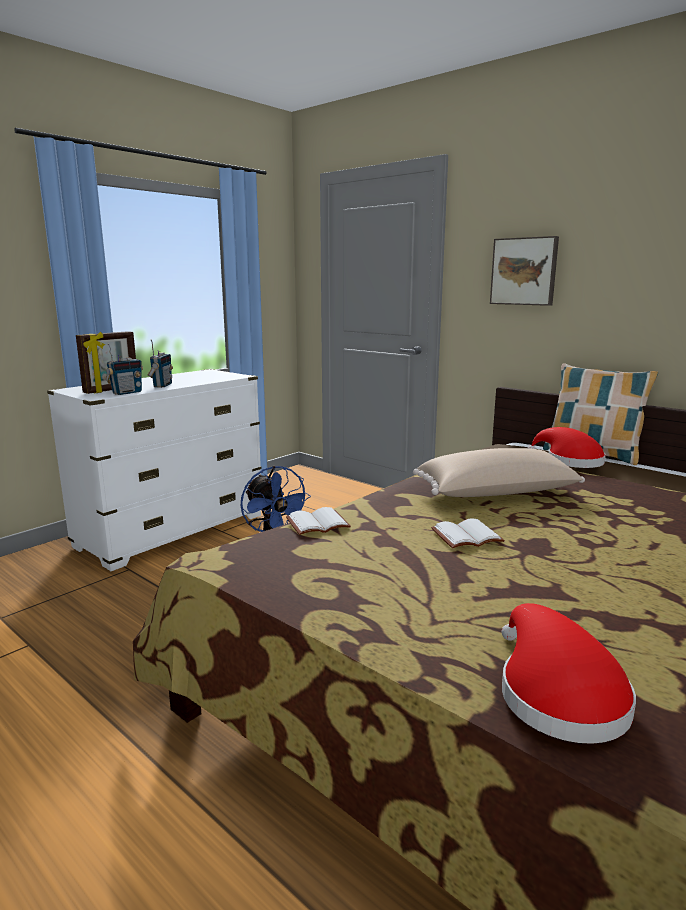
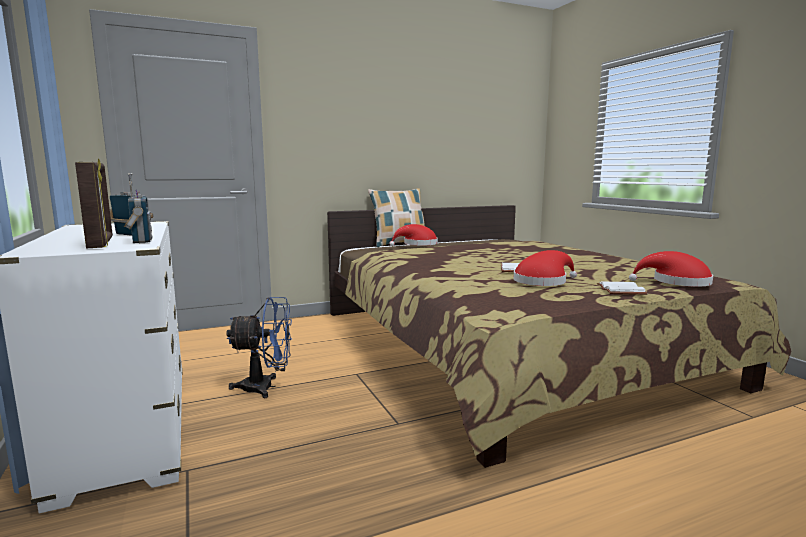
camera: 65 degrees left, 5 degrees down
(318, 523) = (466, 287): white book -> white book (619, 290)
(402, 562) = (542, 281): none -> red hat
(496, 495) = (457, 259): beige pillow -> none
(524, 271) = (333, 126): picture -> none

